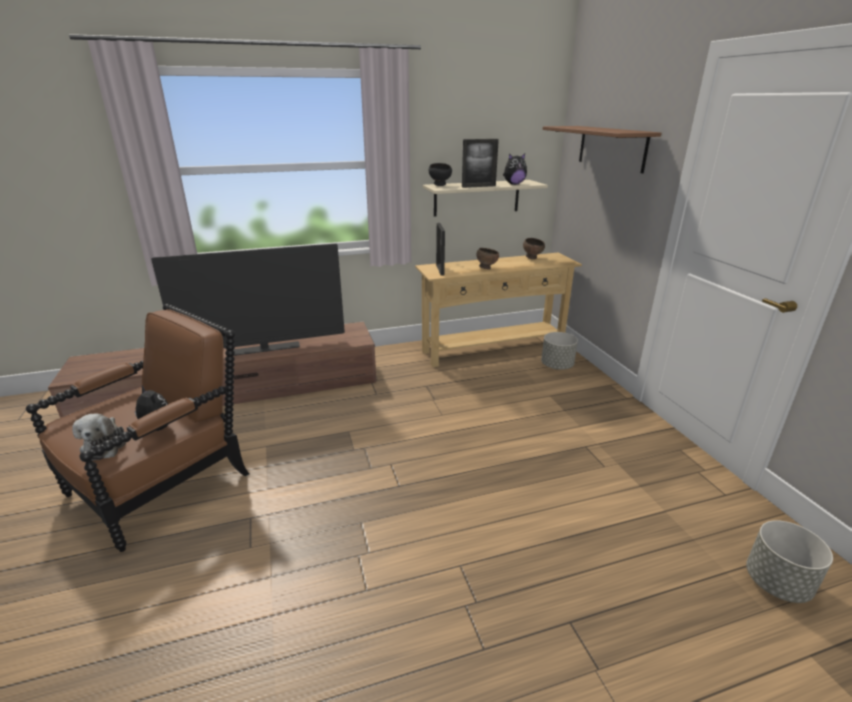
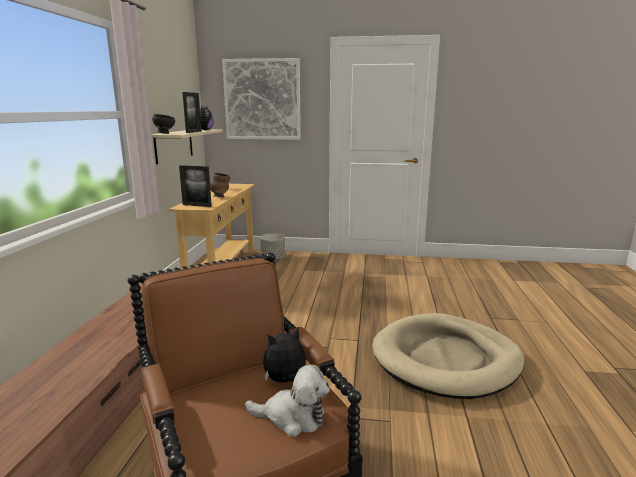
camera: 65 degrees left, 10 degrees down
(264, 349) = (126, 330): television -> none
(395, 577) = (446, 359): none -> beige dog bed
(611, 148) = (262, 100): brown shelf -> picture
(777, 583) = (478, 272): grey planter -> none

